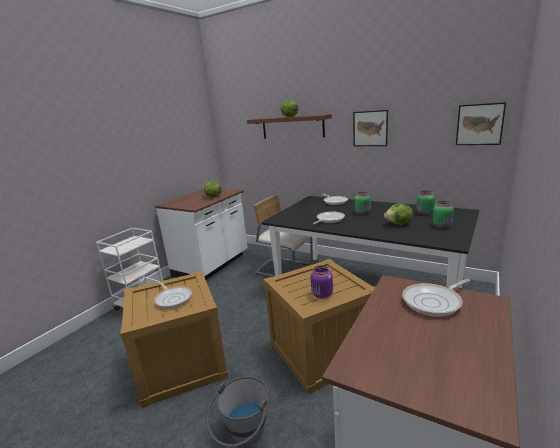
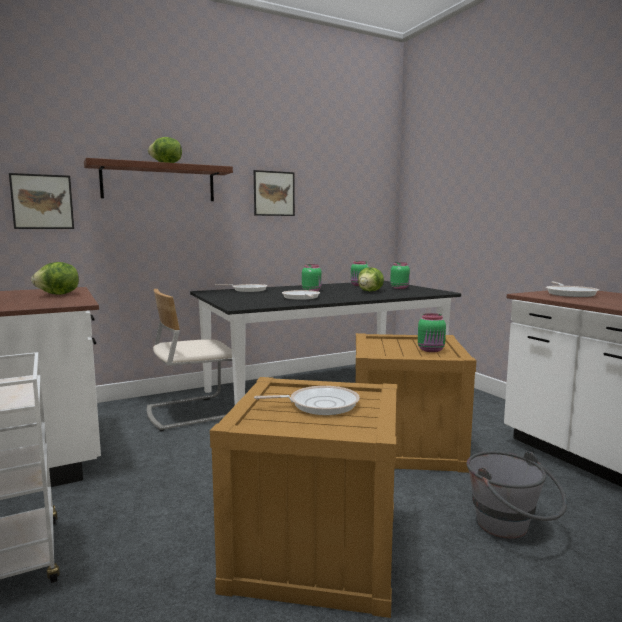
camera: 60 degrees left, 10 degrees down
(322, 295) = (431, 350): purple jar -> green jar
(479, 124) = (373, 197): picture -> picture (42, 202)

